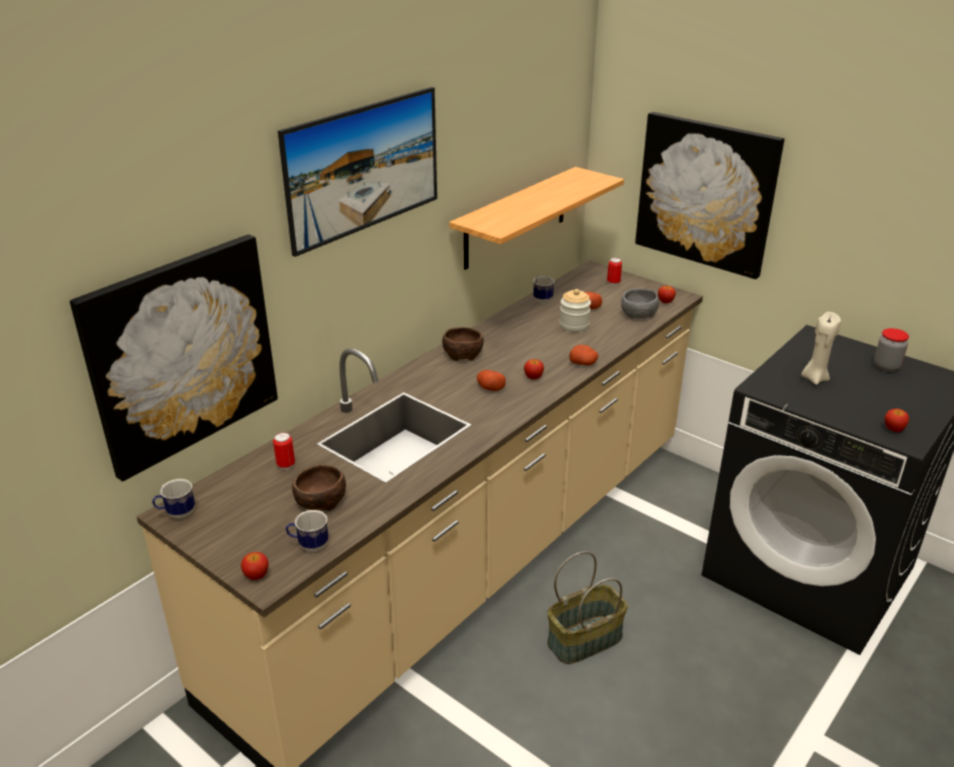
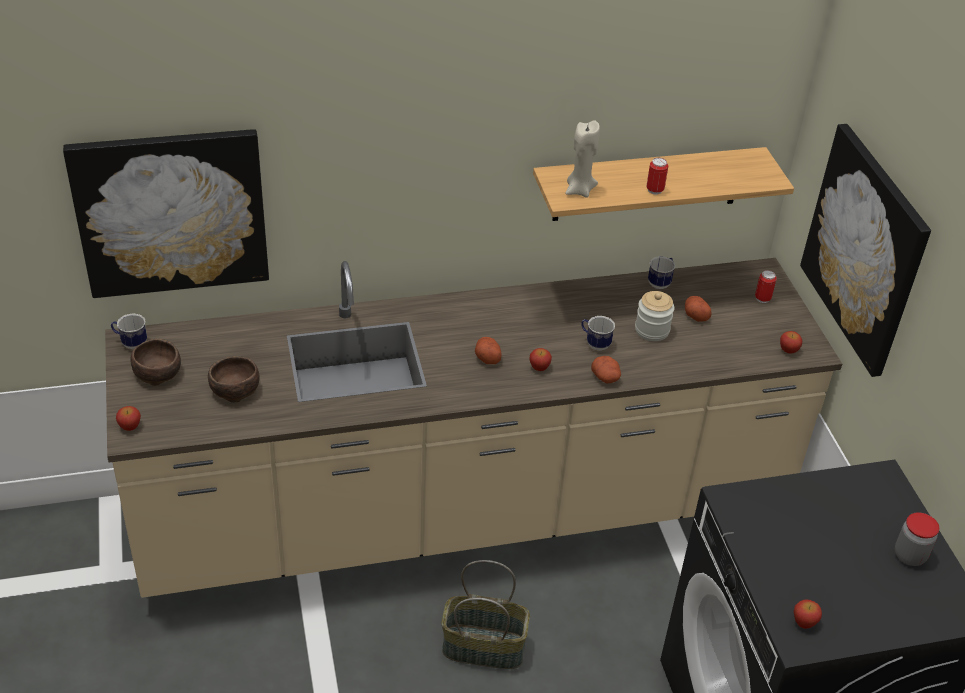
camera: 35 degrees right, 10 degrees up
(286, 465) = (244, 343): can -> can (654, 190)
(309, 545) = (187, 423): mug -> mug (595, 343)
(366, 197) = (412, 122): picture -> none
(462, 353) = (506, 307): brown bowl -> brown bowl (158, 372)
(637, 314) = (736, 350): grey bowl -> none
(814, 378) = (805, 523): beige candle -> beige candle (579, 190)

